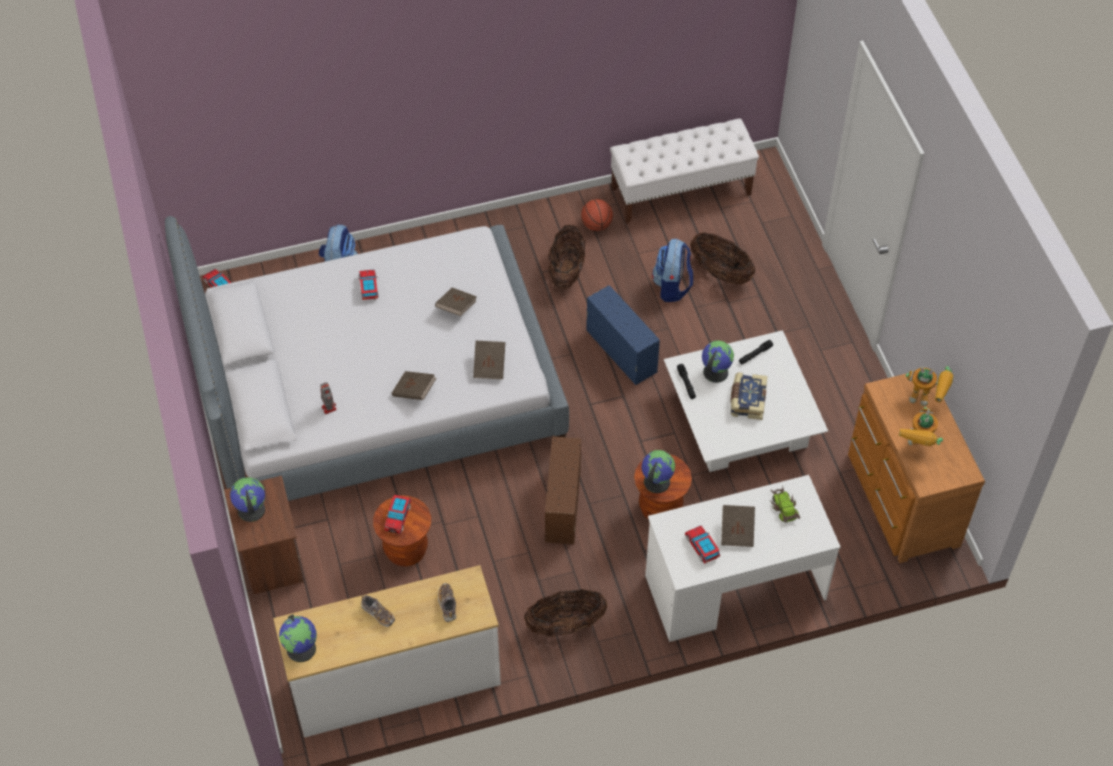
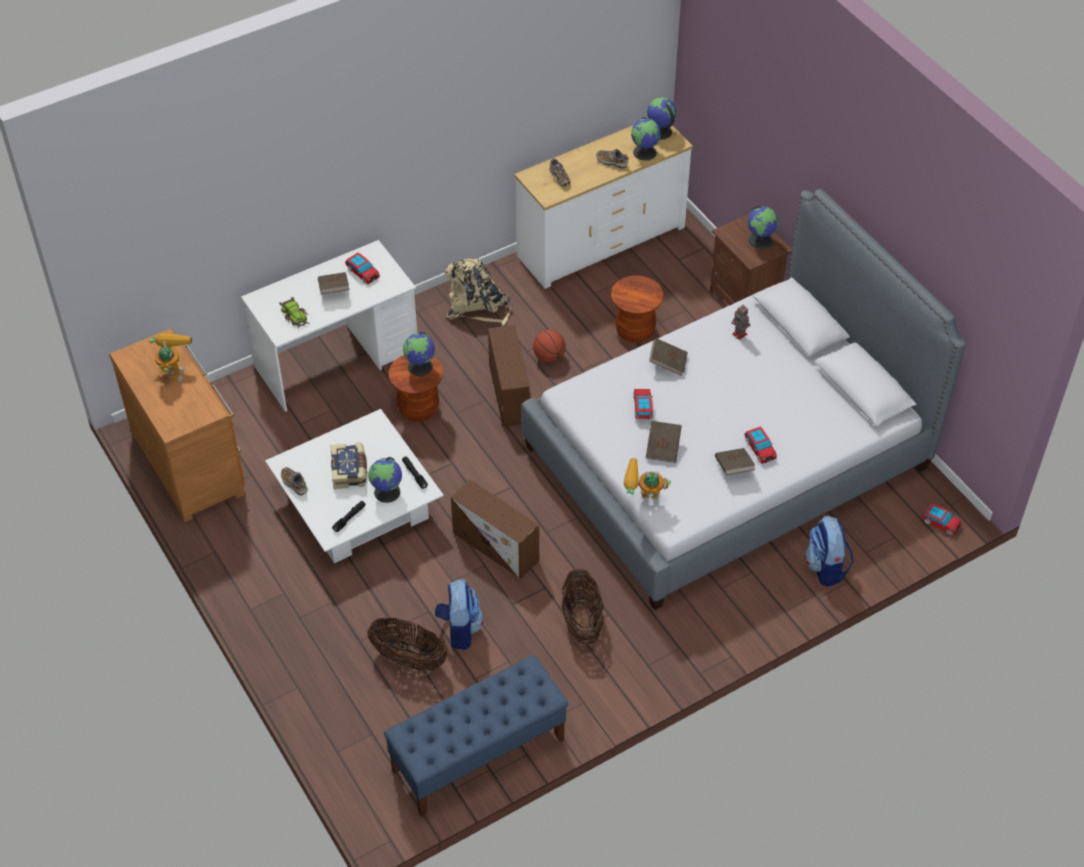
camera: 165 degrees right, 5 degrees down
(333, 620) = (645, 152): none -> globe
(398, 517) = (641, 295): toy car -> toy car (642, 407)
(489, 365) = (606, 398): brown book -> brown book (733, 468)
(565, 624) = (477, 305): basket -> beige backpack
(596, 225) = (566, 686): basketball -> basketball (549, 357)
(620, 350) = (497, 547): blue storage box -> brown storage box
(681, 191) = (478, 755): white bench -> blue bench
(802, 399) = (294, 484): none -> shoe
(927, 398) = (165, 413): toy robot -> toy robot (642, 499)

